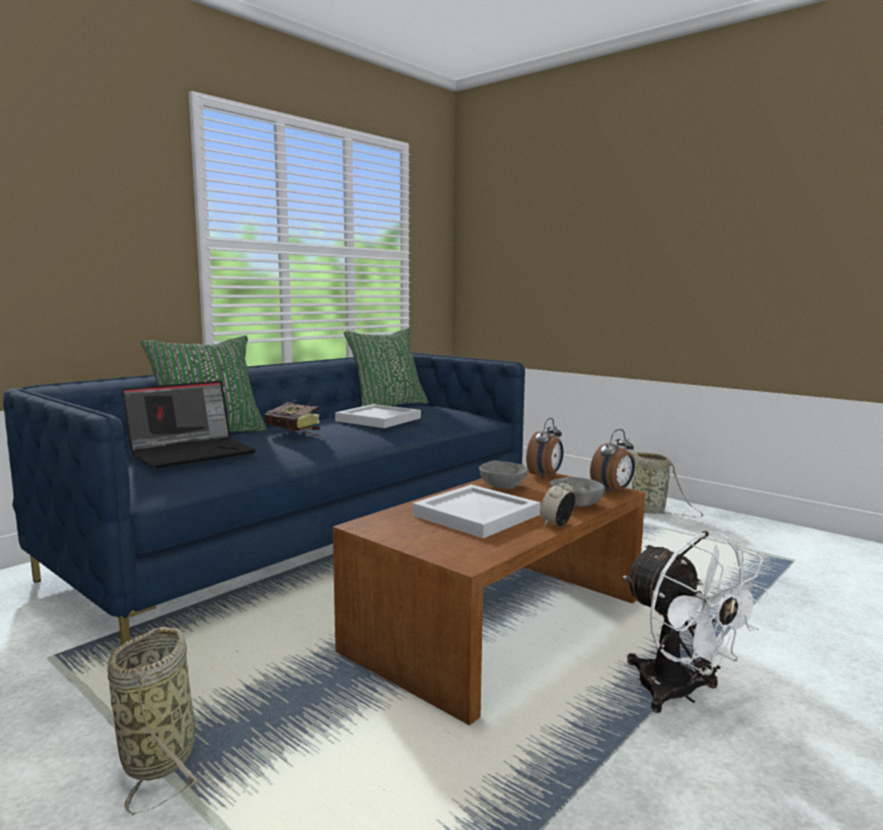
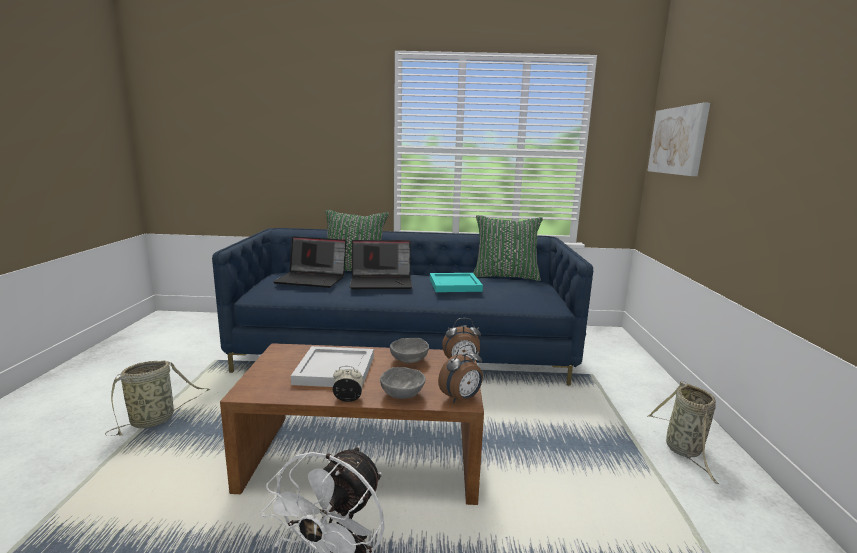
camera: 50 degrees right, 5 degrees up
(296, 434) = (382, 282): book -> laptop
(377, 419) = (454, 284): white tray -> turquoise tray
(507, 240) = (678, 141): none -> picture
(613, 491) = (461, 399): alarm clock -> alarm clock turned 45 degrees counterclockwise

